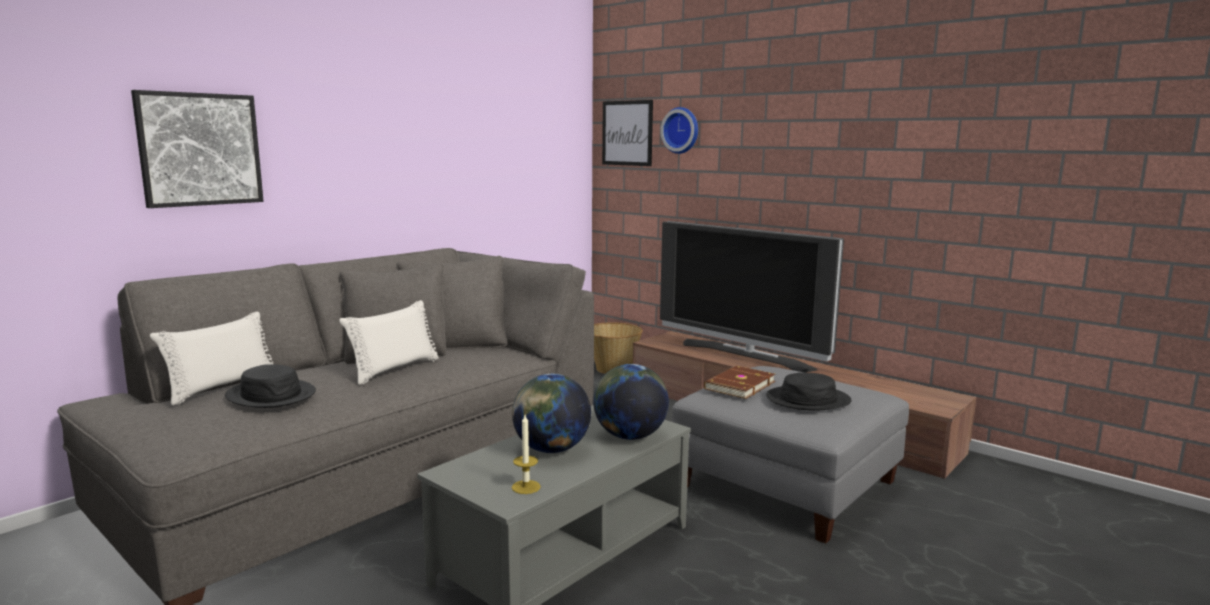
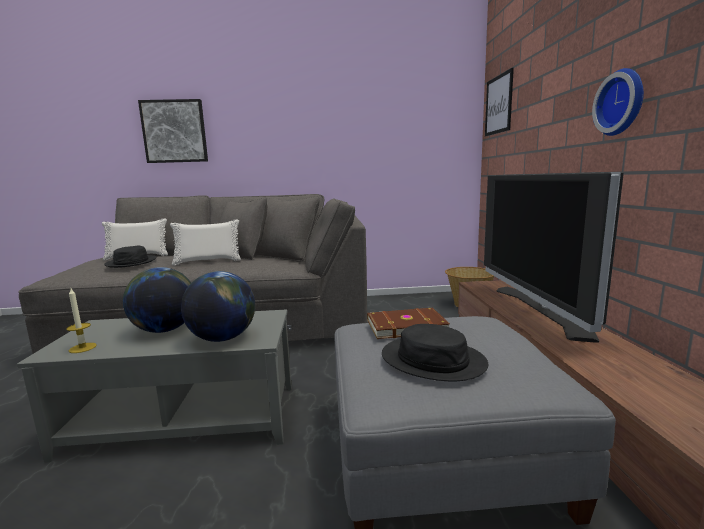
camera: 45 degrees right, 0 degrees up
(681, 130) = (529, 89): wall clock -> wall clock (622, 102)

